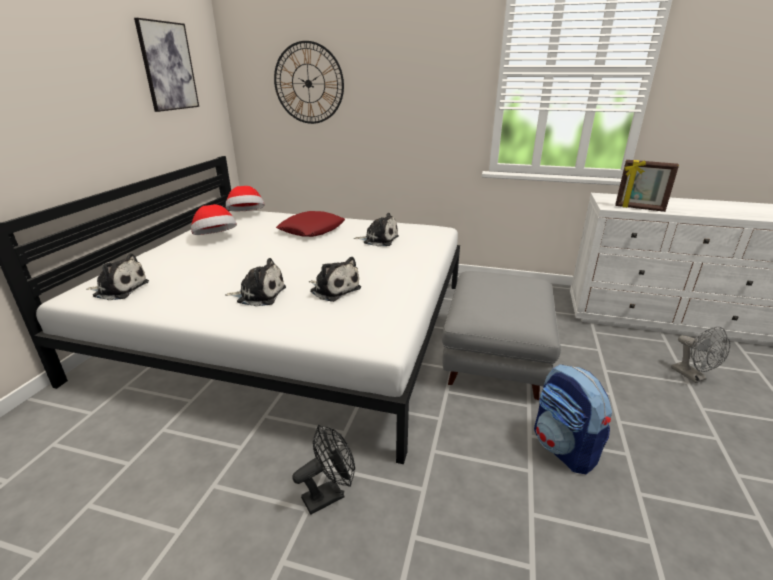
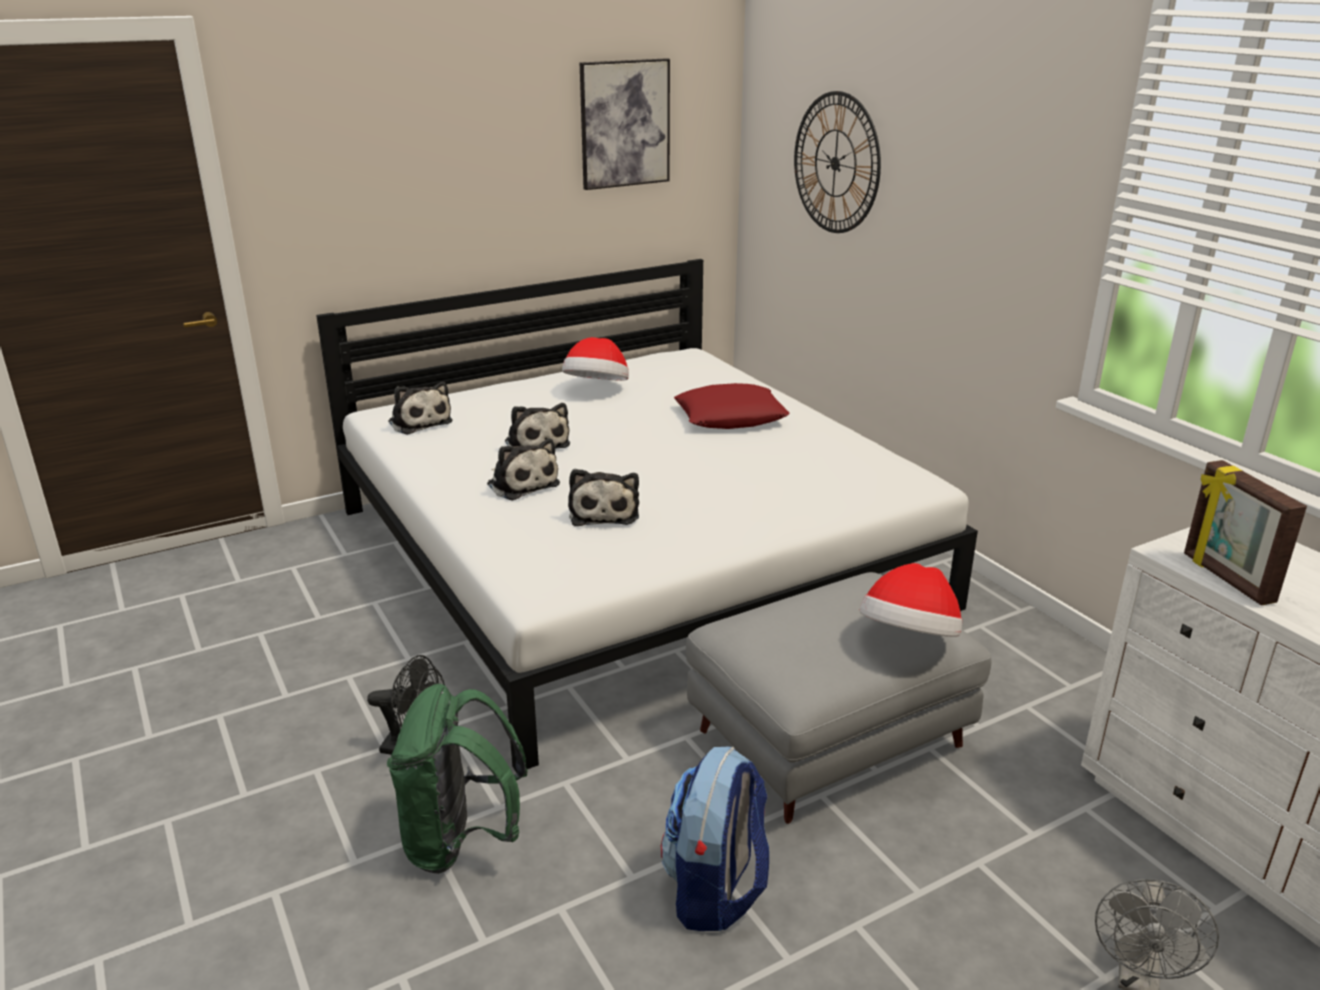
camera: 45 degrees right, 0 degrees up
(246, 215) = (689, 363): hat -> hat (909, 639)
(378, 240) = (791, 467): plush toy -> plush toy (536, 443)
(435, 524) = (460, 841): none -> green backpack

